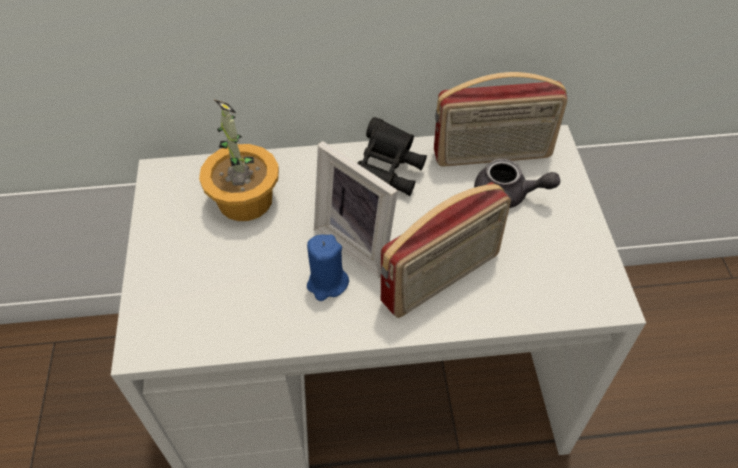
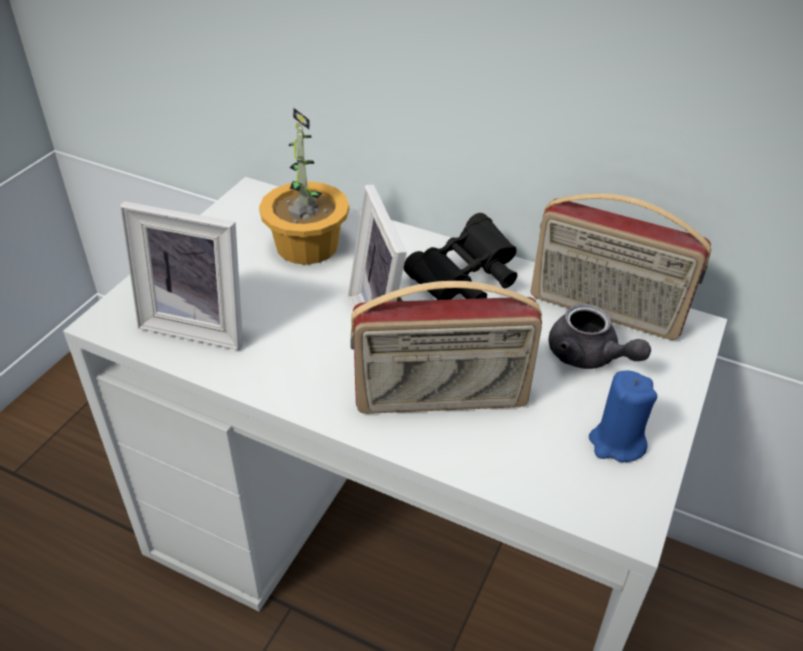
camera: 30 degrees right, 10 degrees down
(219, 310) = (199, 324): none -> picture frame
(327, 283) = (318, 348): blue candle -> blue candle (616, 443)

